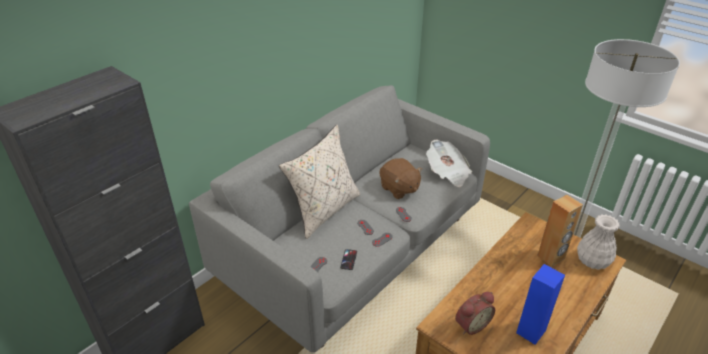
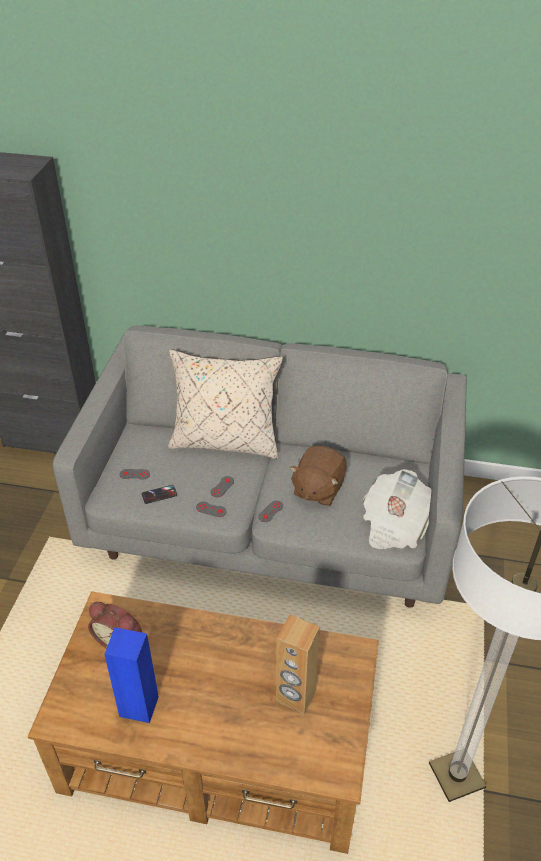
camera: 60 degrees right, 5 degrees up
(592, 261) = (322, 752): white vase -> none

